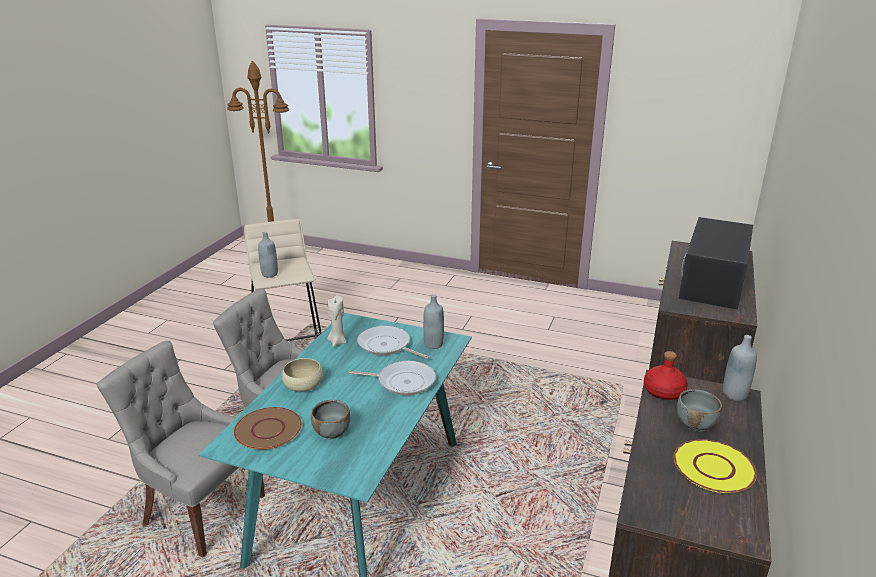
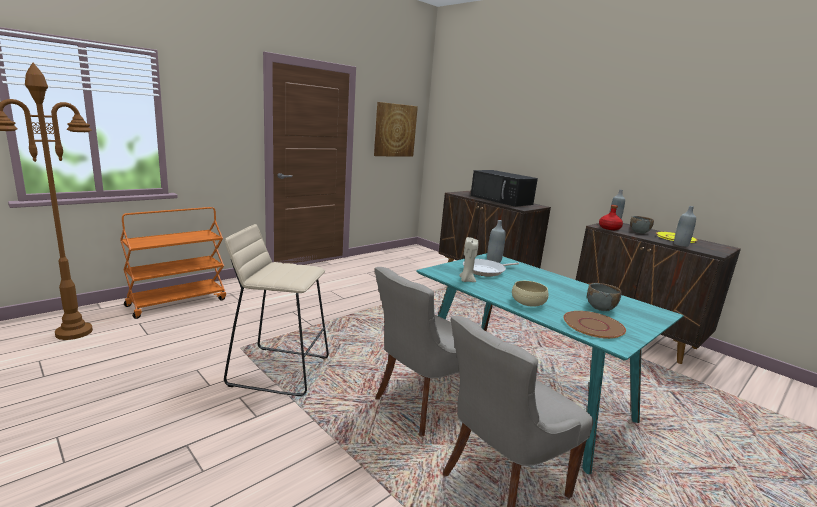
camera: 65 degrees left, 10 degrees down
(270, 274) = (292, 277): grey bottle -> grey bottle (681, 245)
(356, 269) = (178, 302): none -> orange cart
(403, 382) = (540, 277): frying pan -> none
(691, 120) = (395, 130): none -> picture

